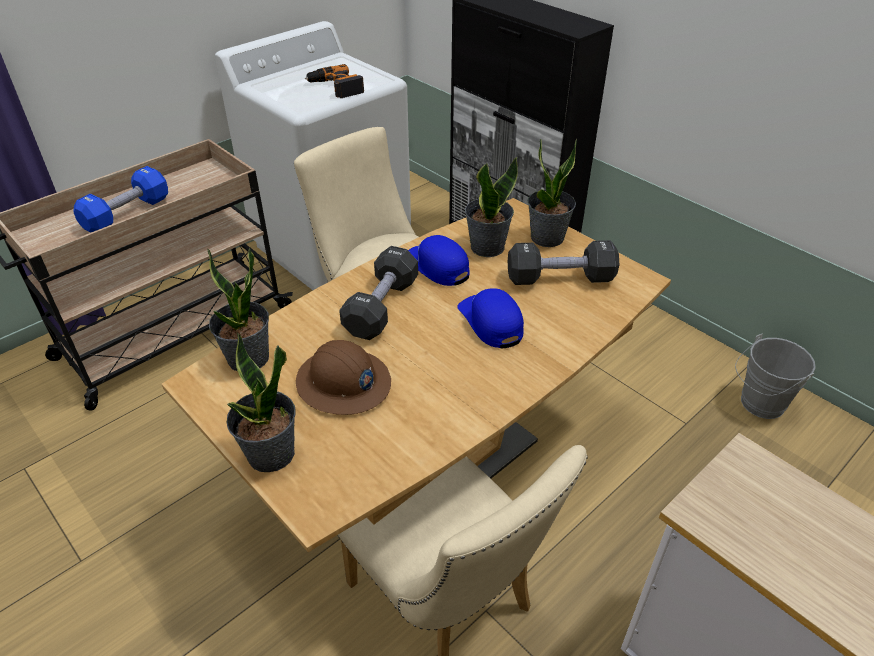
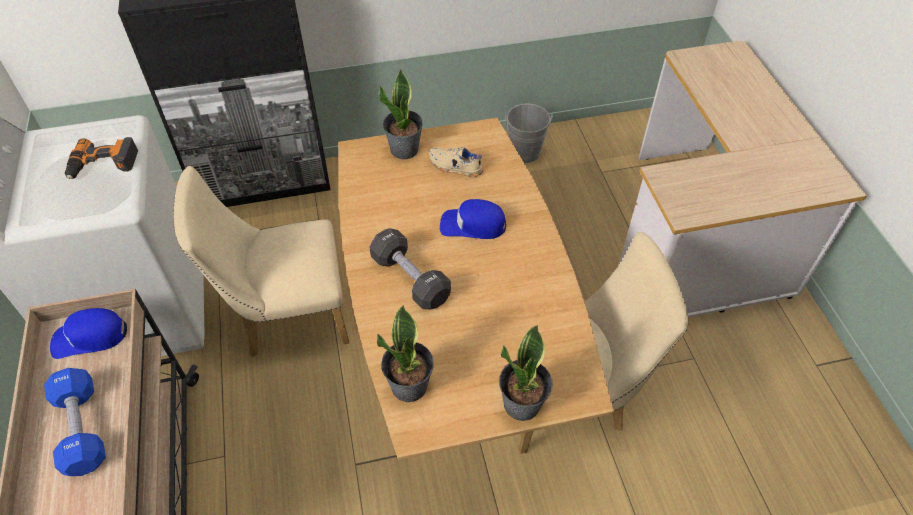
camera: 60 degrees left, 10 degrees up
(343, 383) = (479, 335): brown hard hat -> none
(436, 266) = (387, 225): blue cap -> blue cap (89, 337)
(486, 247) = (387, 186): potted plant -> none
(560, 278) = (455, 167): black dumbbell -> beige shoe

